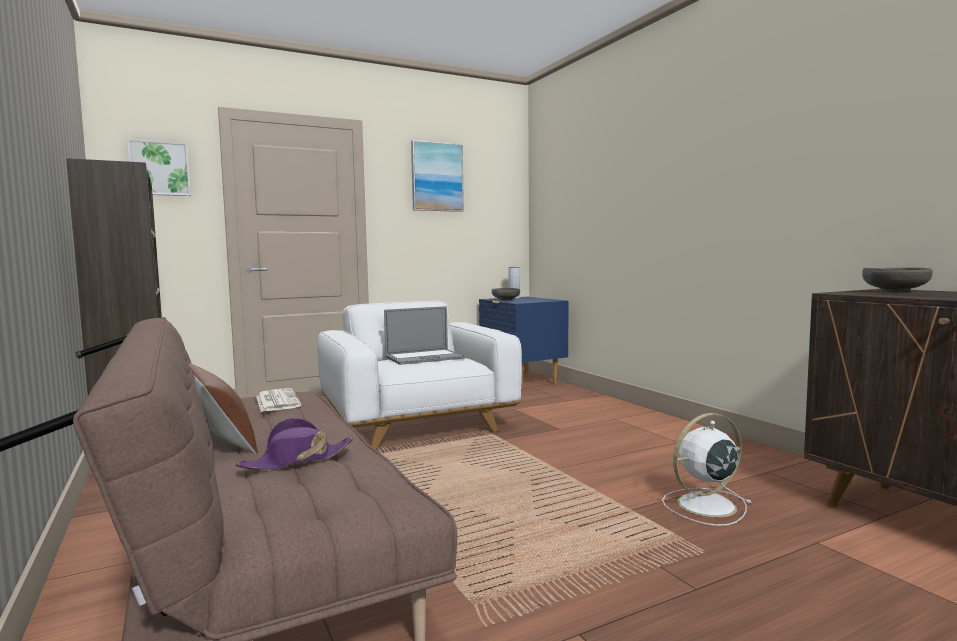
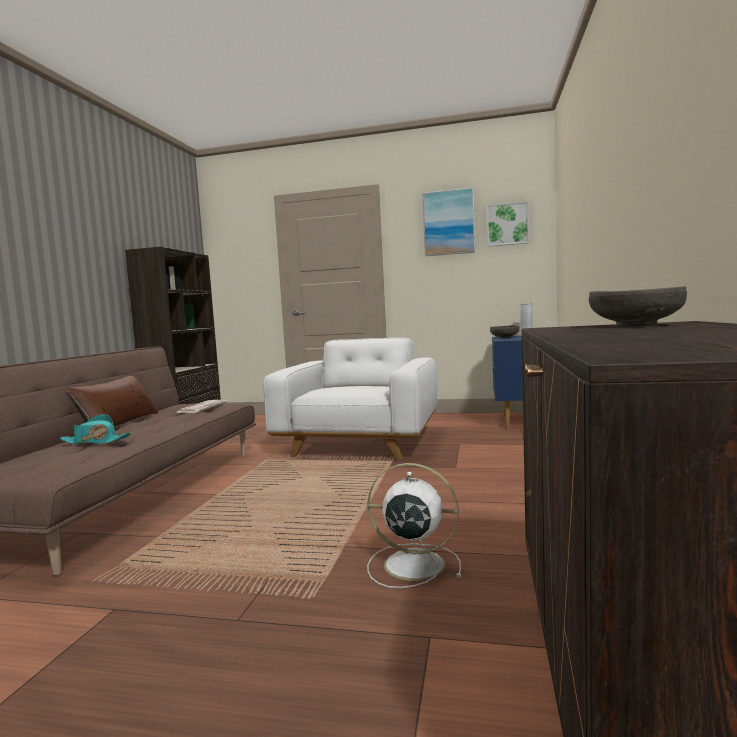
camera: 40 degrees right, 0 degrees up
(159, 168) = (240, 245): picture -> picture (507, 224)
(296, 460) = (95, 442): purple hat -> turquoise hat
(424, 358) = (355, 386): laptop -> none

